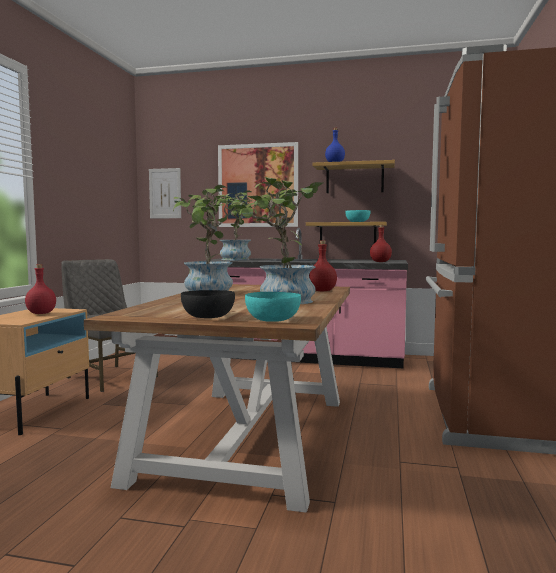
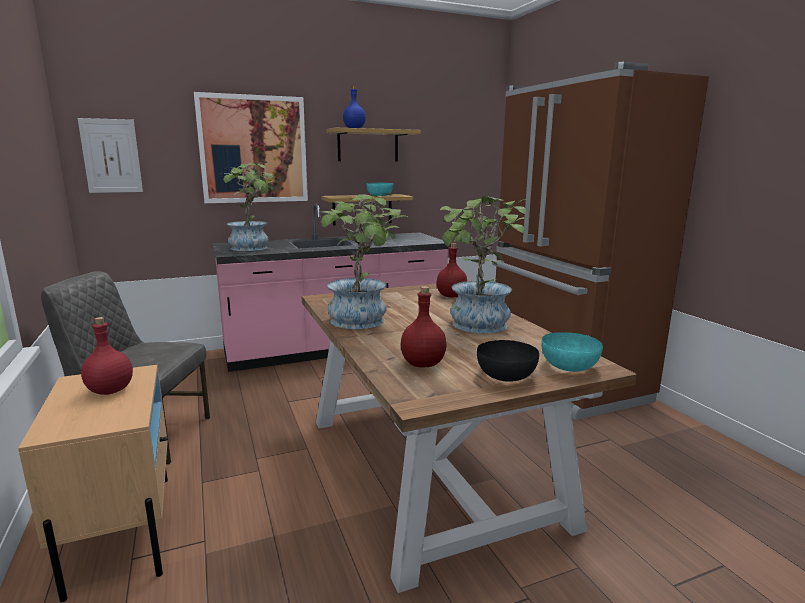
camera: 35 degrees left, 10 degrees up
(380, 262) = (419, 241): red bottle -> red bottle (423, 364)

